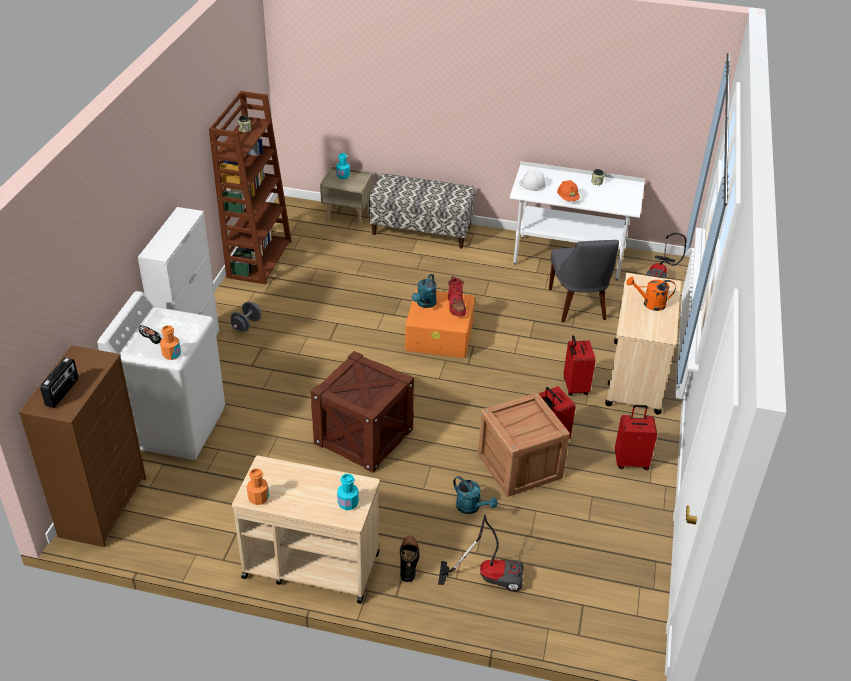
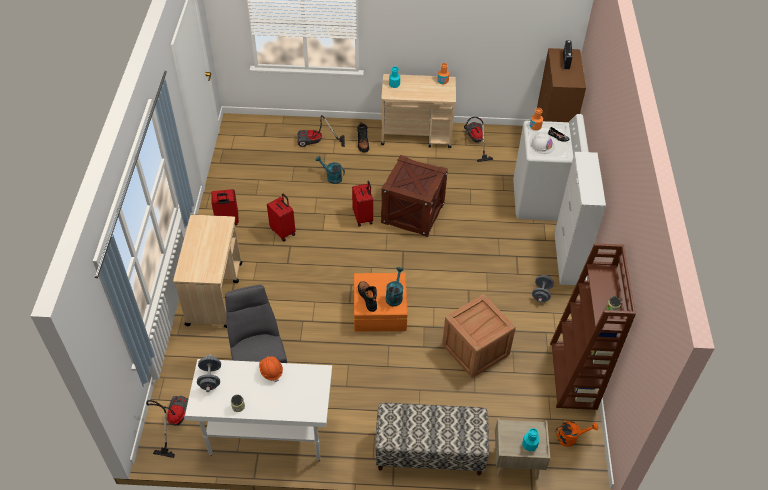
camera: 170 degrees right, 10 degrees up
(217, 536) = (475, 142): none -> vacuum cleaner
(456, 306) = (367, 298): red boot -> black boot
(519, 466) = (303, 207): crate -> crate (475, 349)
(532, 184) = (309, 389): white hard hat -> white hard hat (542, 145)
(574, 387) = (265, 276): red suitcase -> red suitcase (363, 217)
(624, 200) = (210, 378): none -> grey dumbbell
(650, 304) = (204, 250): orange watering can -> orange watering can (570, 438)

